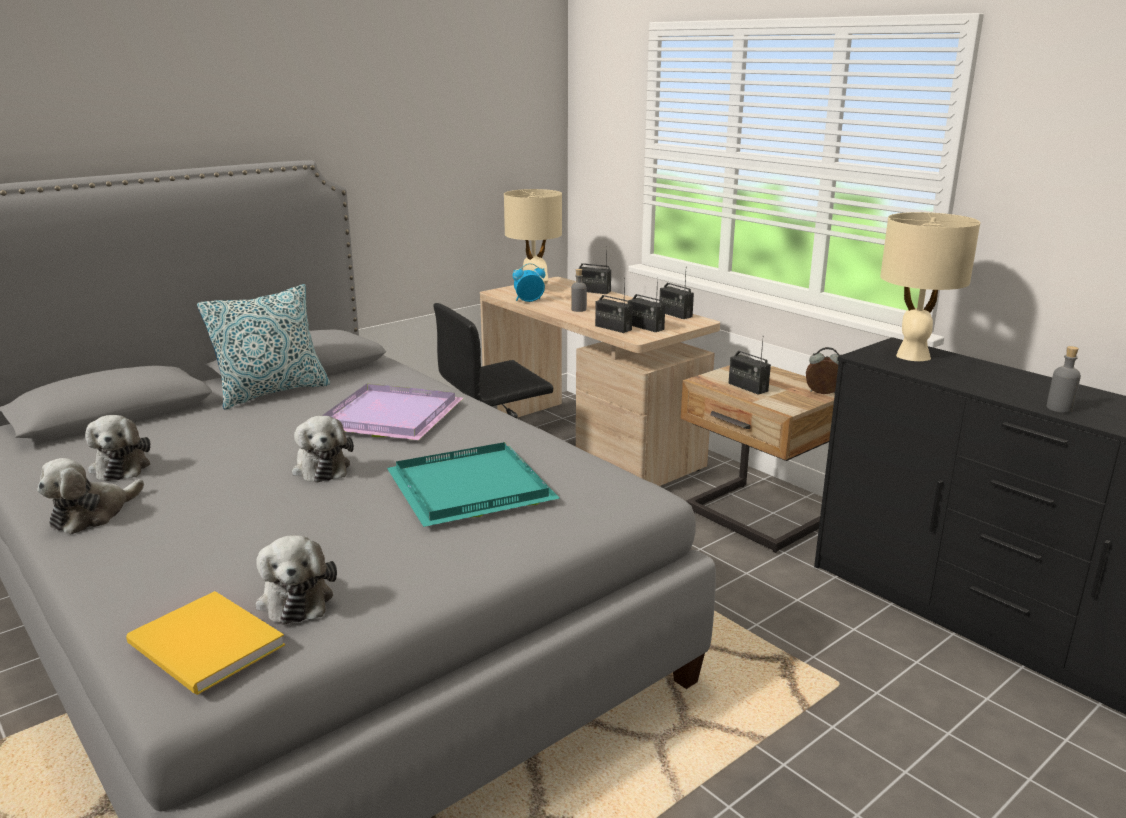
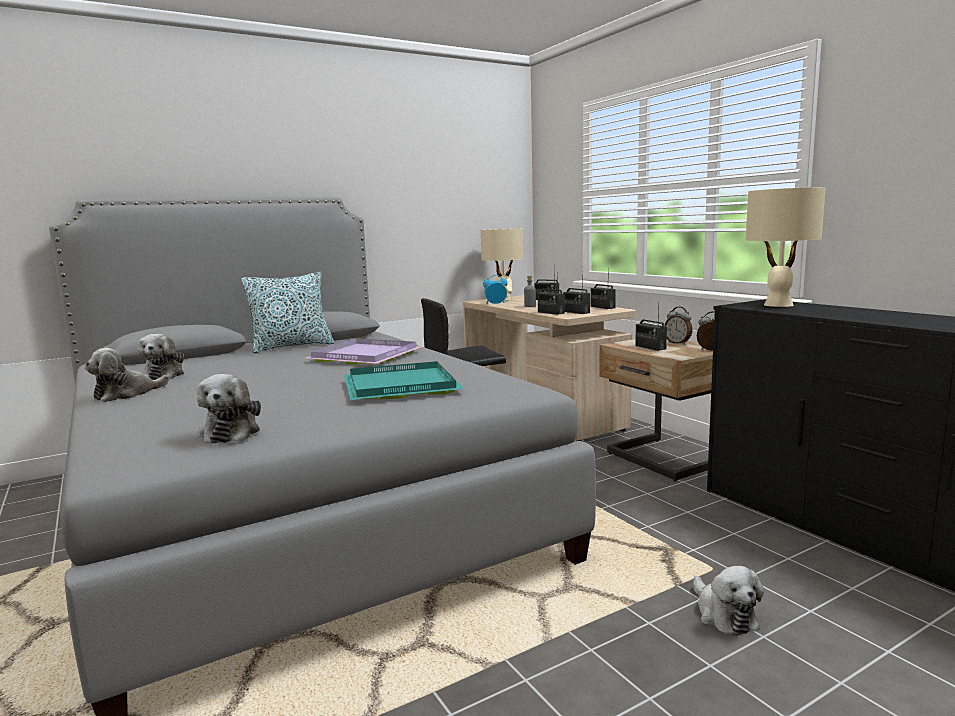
camera: 10 degrees right, 10 degrees down
(205, 648) = (145, 451): yellow book -> none
(321, 467) = (299, 376): plush toy -> plush toy (723, 614)
(778, 377) = (678, 343): none -> alarm clock
(1059, 408) = (901, 322): grey bottle -> none

